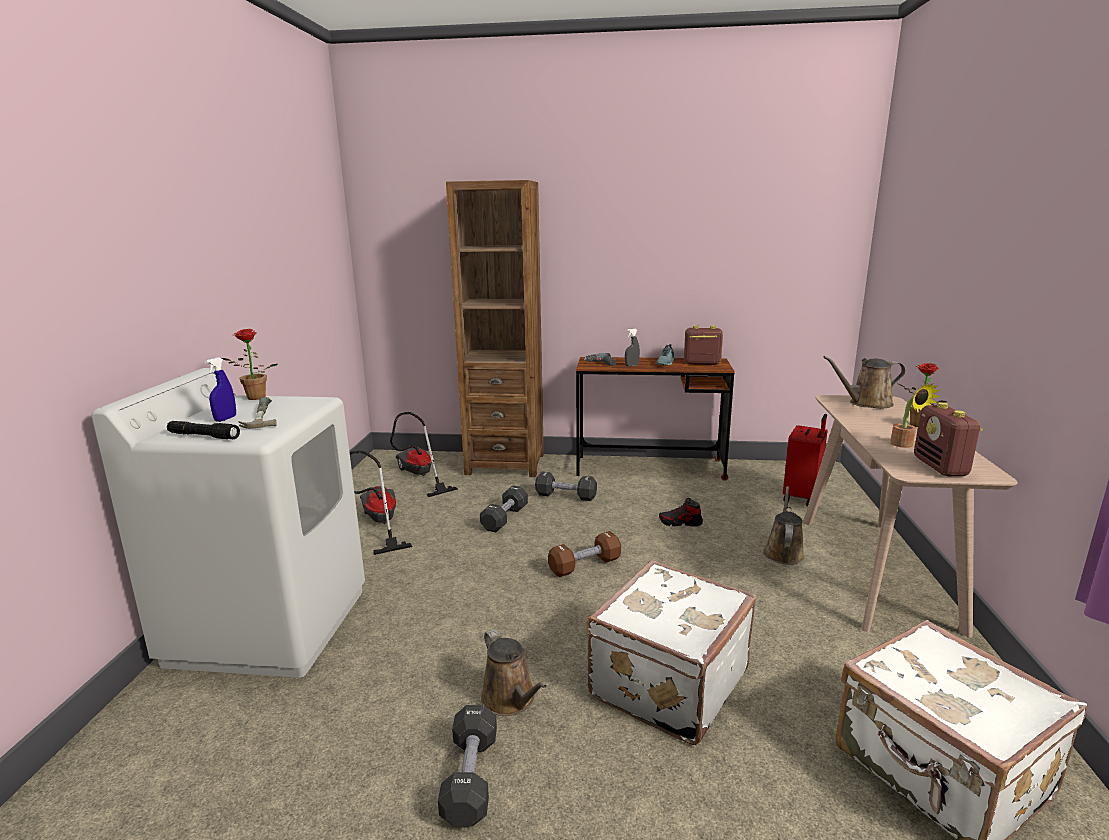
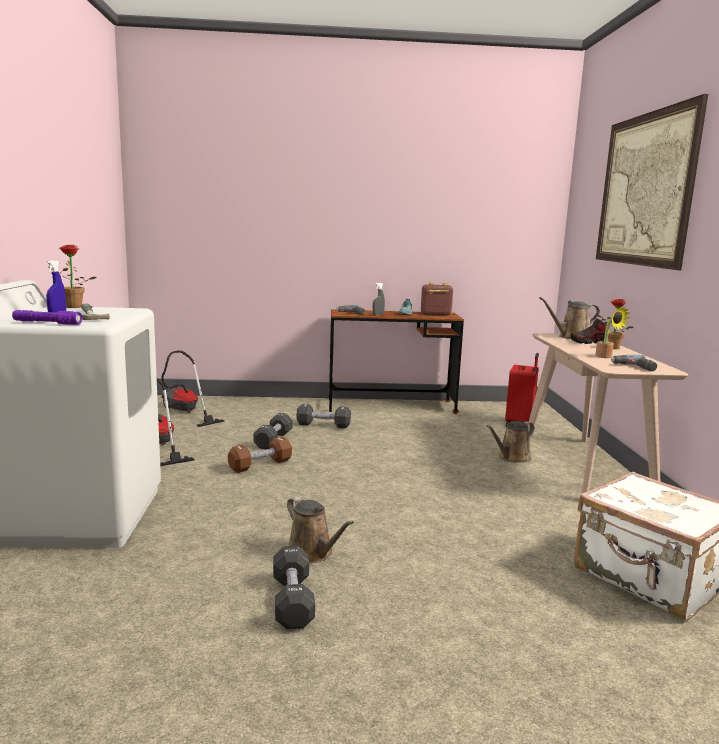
camera: 10 degrees left, 5 degrees down
(203, 436) = (47, 323): black flashlight -> purple flashlight
(505, 464) = (263, 404): brown bookcase -> none
(585, 565) = (352, 469): brown dumbbell -> brown dumbbell (260, 465)
(666, 682) = (437, 537): white suitcase -> none
(680, 523) = (425, 441): shoe -> shoe (589, 342)
(783, 552) = (512, 458): brown watering can -> brown watering can turned 135 degrees counterclockwise
(940, 467) = (634, 367): radio -> power drill
(971, 217) = (644, 190): none -> picture

